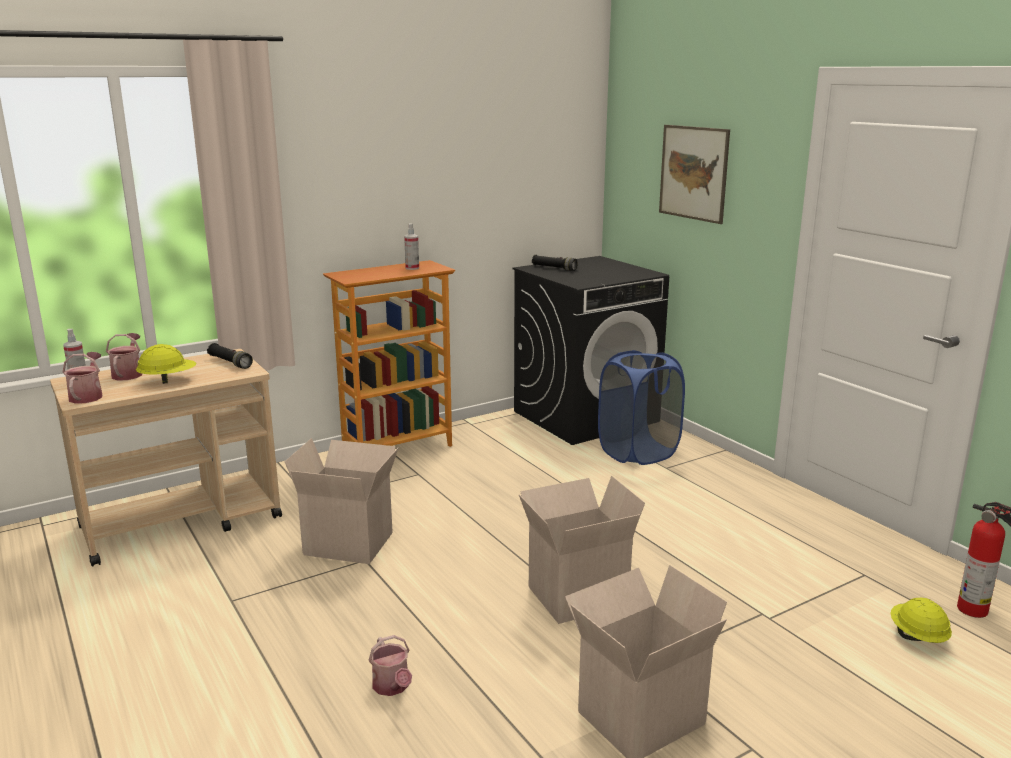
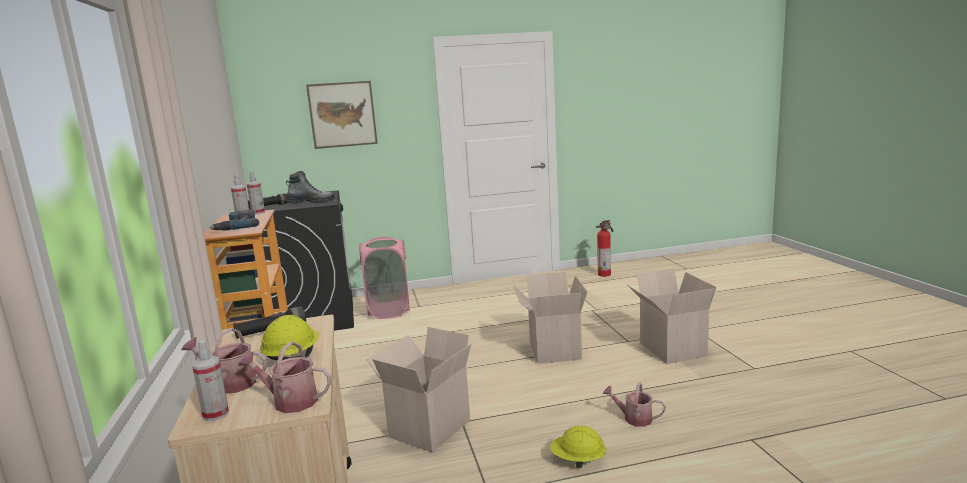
camera: 70 degrees left, 5 degrees down
(370, 273) = (237, 227): none -> power drill
(392, 687) = (634, 418): watering can -> watering can turned 150 degrees counterclockwise
(435, 268) = (258, 213): none -> spray bottle
(579, 278) = (310, 203): none -> boot
(638, 452) = (389, 310): blue laundry basket -> pink laundry basket
(917, 637) = (621, 287): yellow hard hat -> yellow hard hat (578, 461)

